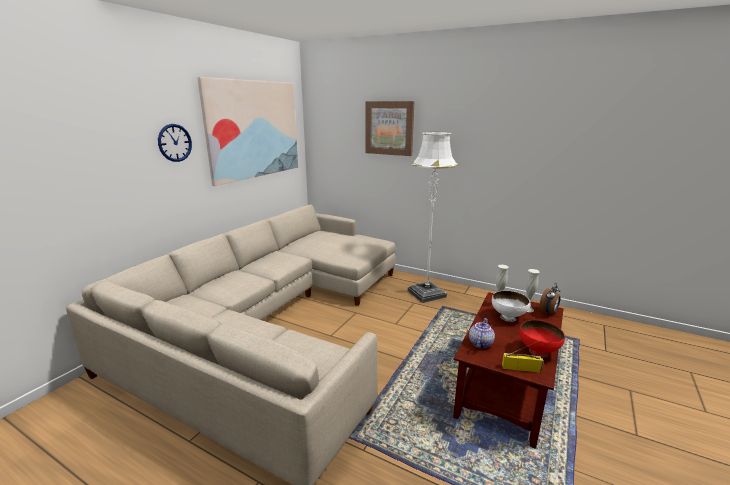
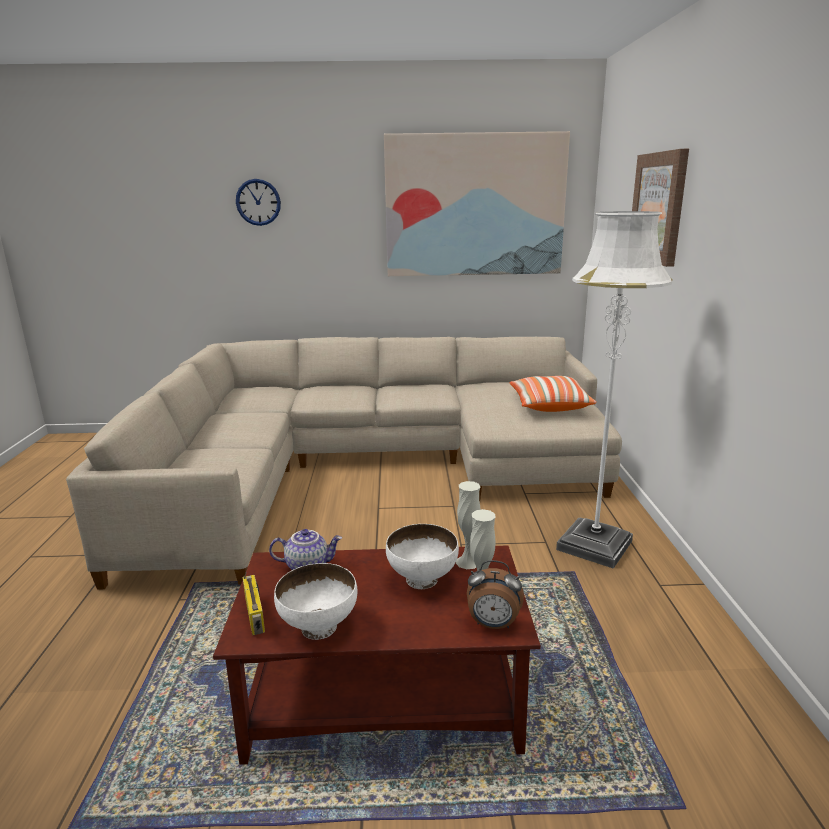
camera: 60 degrees right, 0 degrees up
(175, 143) = (342, 216): wall clock -> wall clock (258, 202)
(349, 240) = (549, 405): none -> pillow
(538, 351) = (319, 626): red bowl -> white bowl

